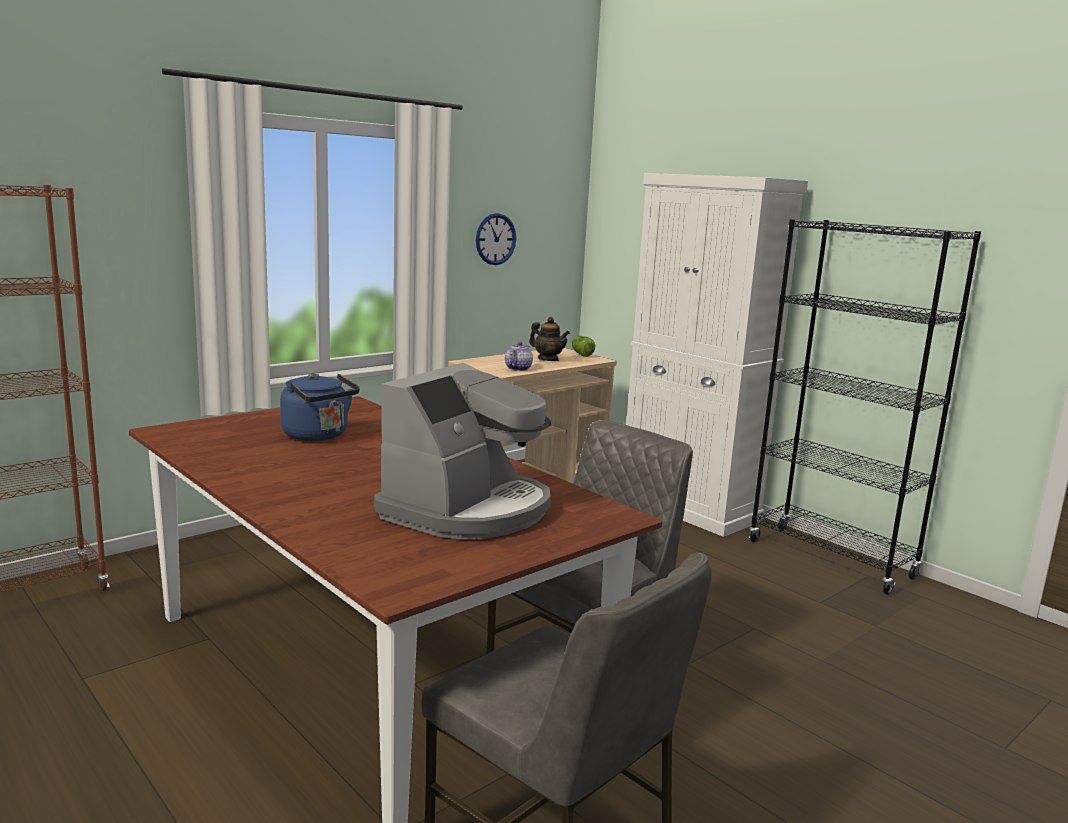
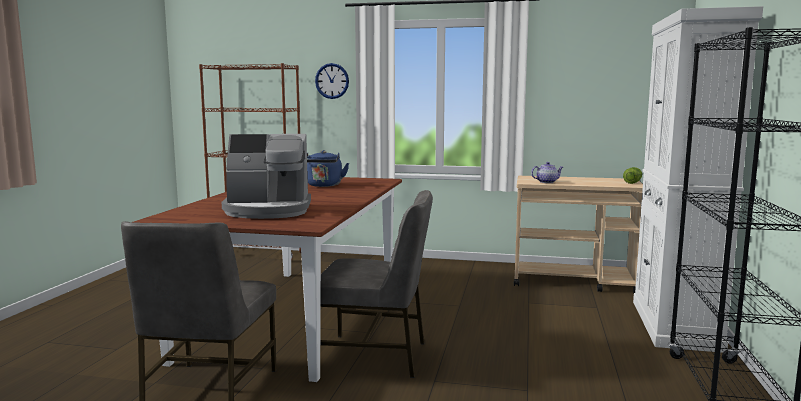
camera: 55 degrees right, 5 degrees down
(495, 239) = (582, 92): wall clock -> wall clock (332, 81)
(548, 359) = (591, 181): teapot -> none

